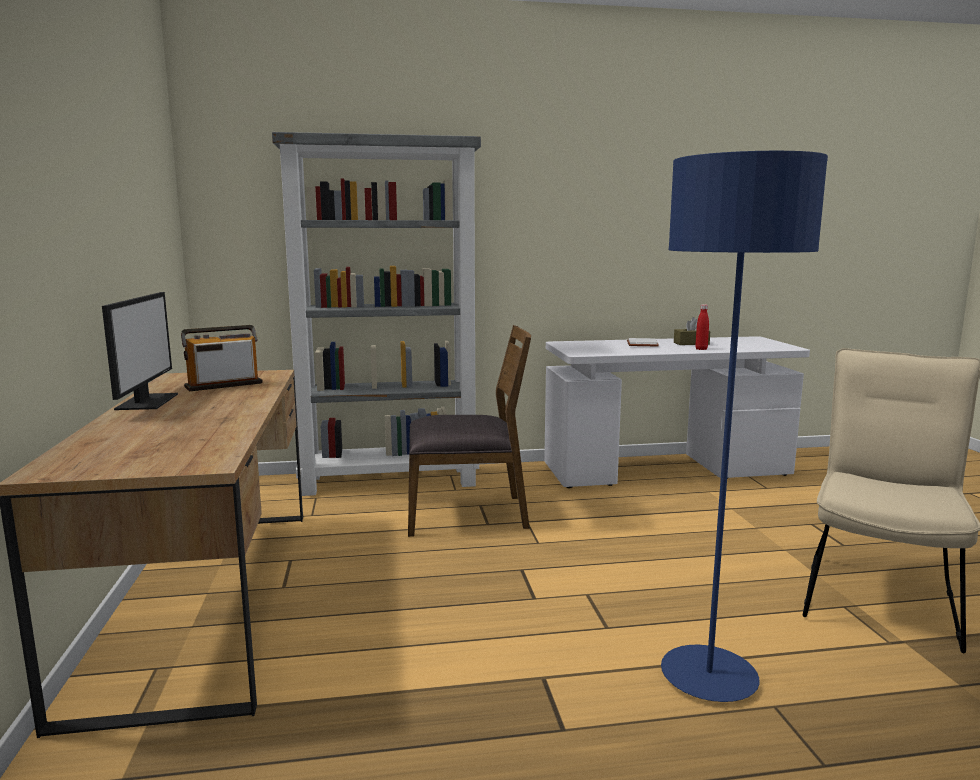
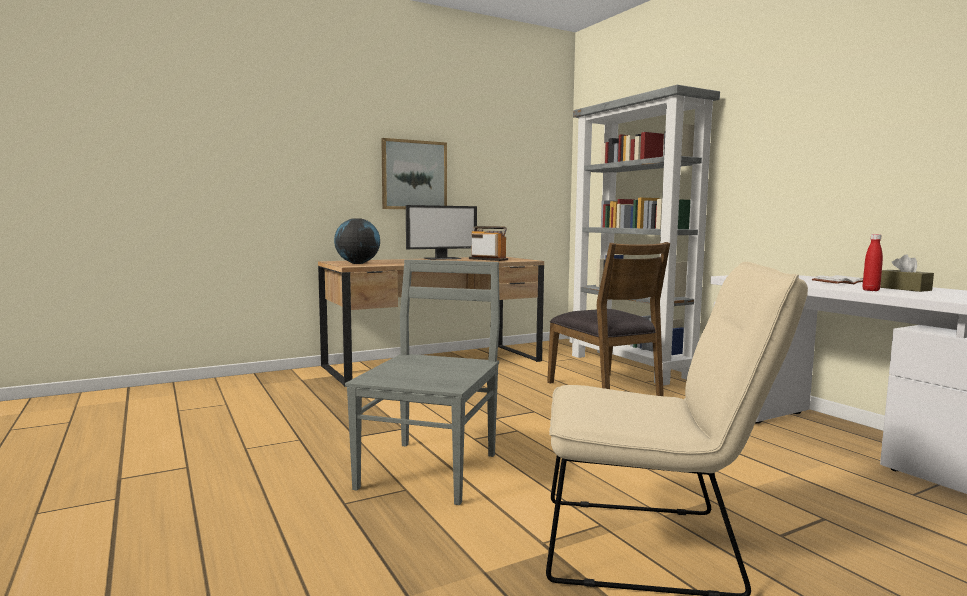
camera: 70 degrees right, 5 degrees down
(73, 237) = (414, 175): none -> picture
(156, 456) = (357, 263): none -> globe
(708, 677) = (430, 469): blue floor lamp -> grey chair

